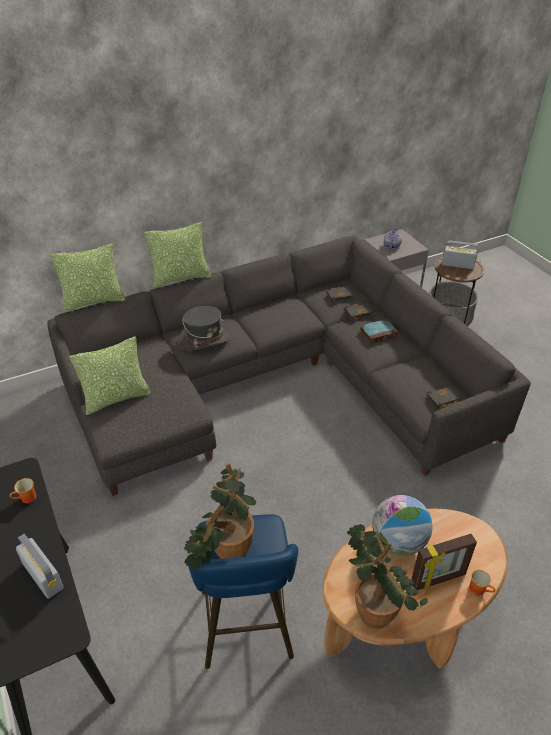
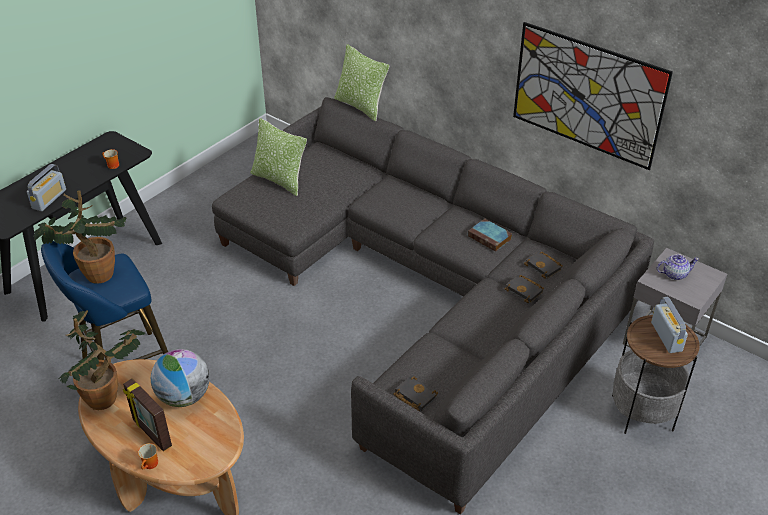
camera: 65 degrees right, 0 degrees up
(181, 278) = (435, 138): pillow -> none
(204, 340) = (391, 199): grey hat -> none
(292, 163) = (587, 95): none -> picture
(379, 333) = (497, 316): book -> book (490, 238)

